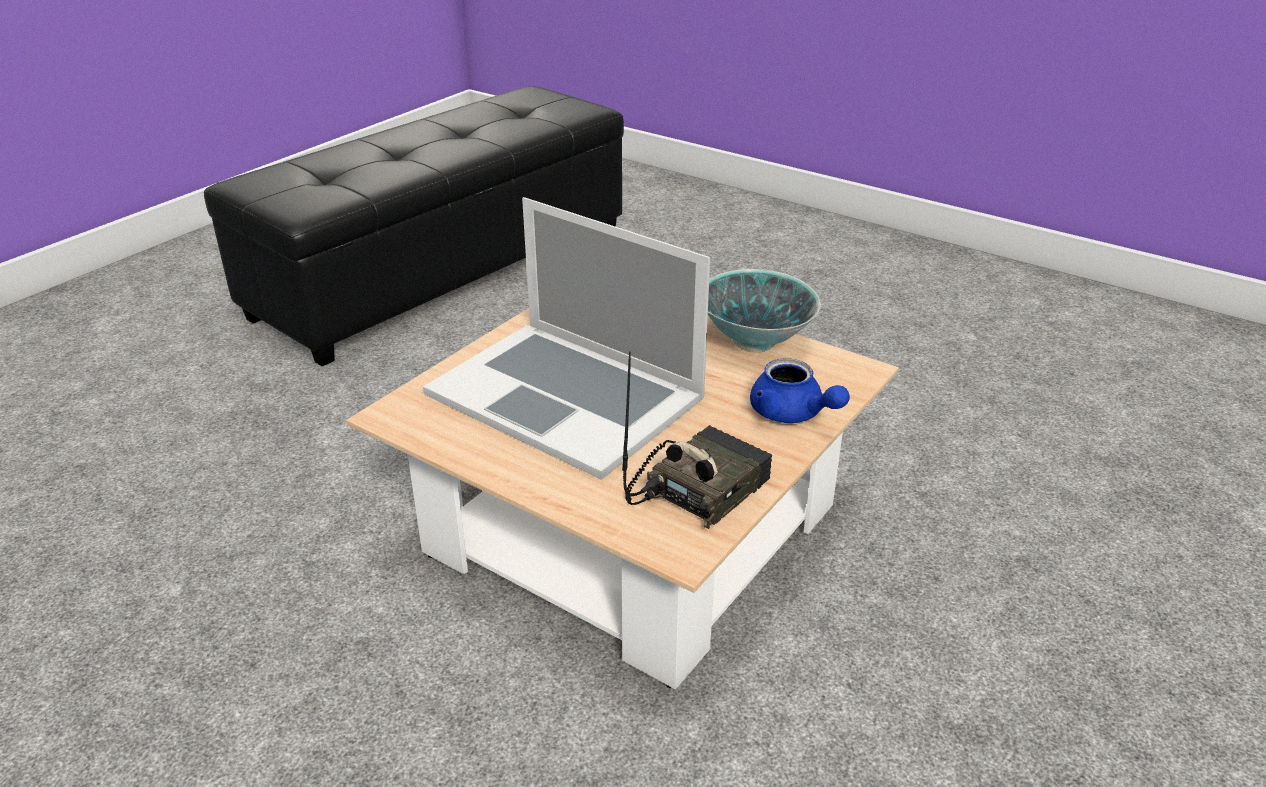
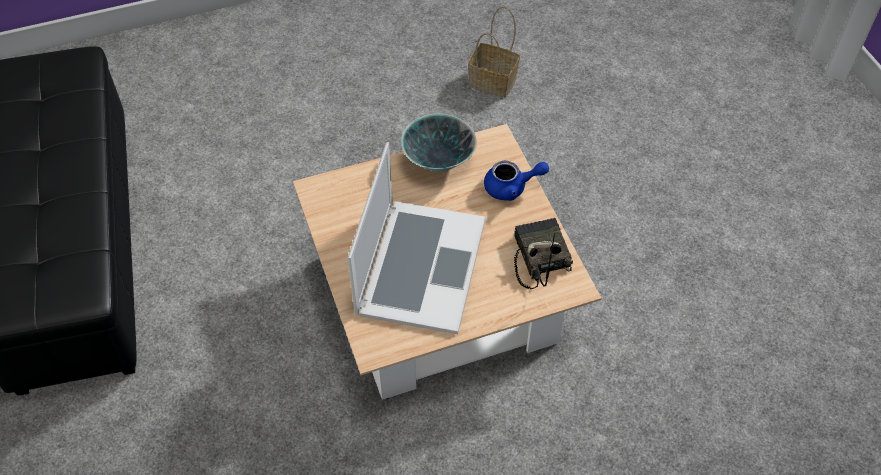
camera: 55 degrees left, 20 degrees up
(566, 395) = (420, 265): laptop -> laptop turned 60 degrees counterclockwise
(1034, 417) = (494, 82): none -> basket

